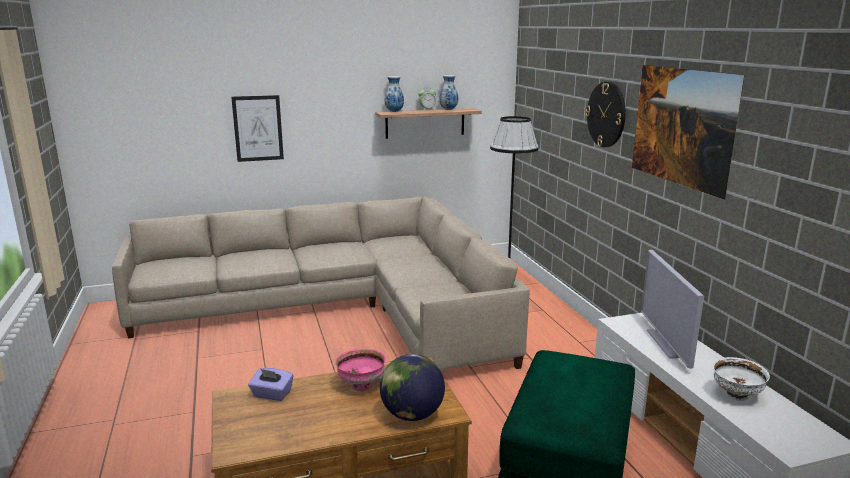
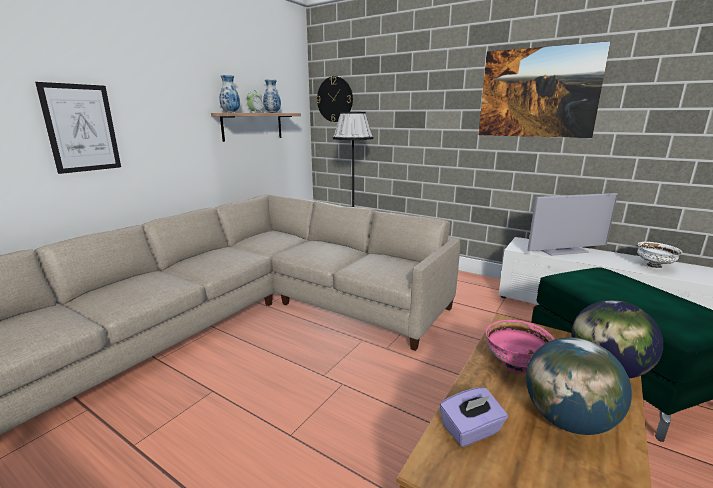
camera: 40 degrees left, 0 degrees up
(326, 416) = (567, 419): none -> globe
(606, 114) = (442, 99): wall clock -> wall clock (335, 99)
(667, 343) = (564, 251): television -> television turned 60 degrees counterclockwise

